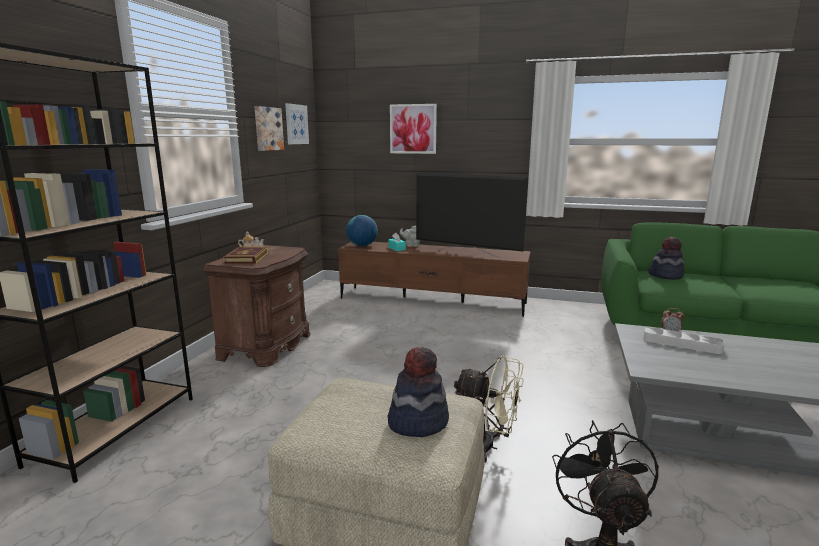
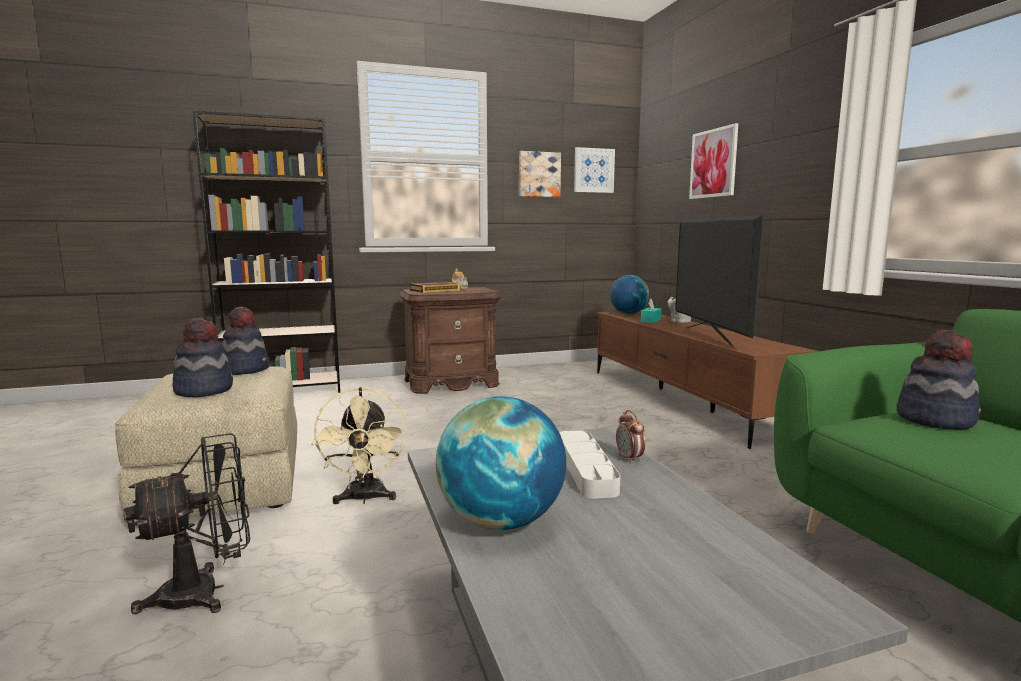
camera: 55 degrees right, 5 degrees down
(347, 393) = (245, 369): none -> hat
(749, 377) = (501, 521): none -> globe

